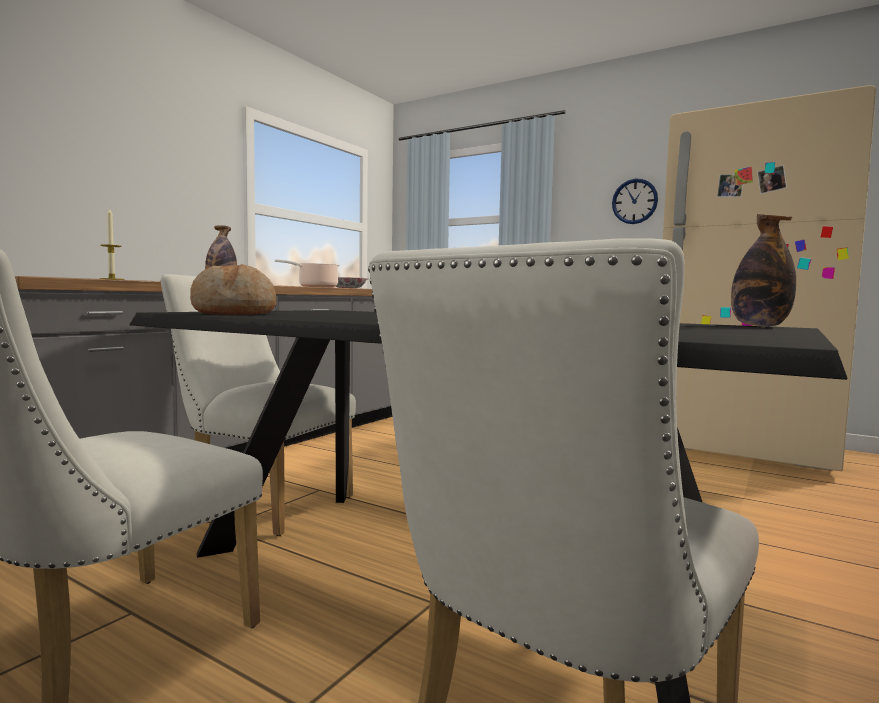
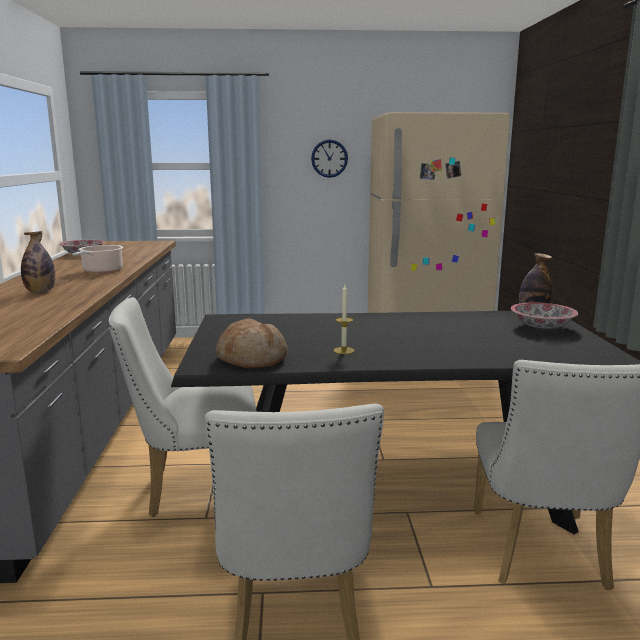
camera: 35 degrees left, 10 degrees up
(112, 279) = (34, 330): candle -> candle (344, 350)
(728, 328) = (542, 326): none -> bowl

